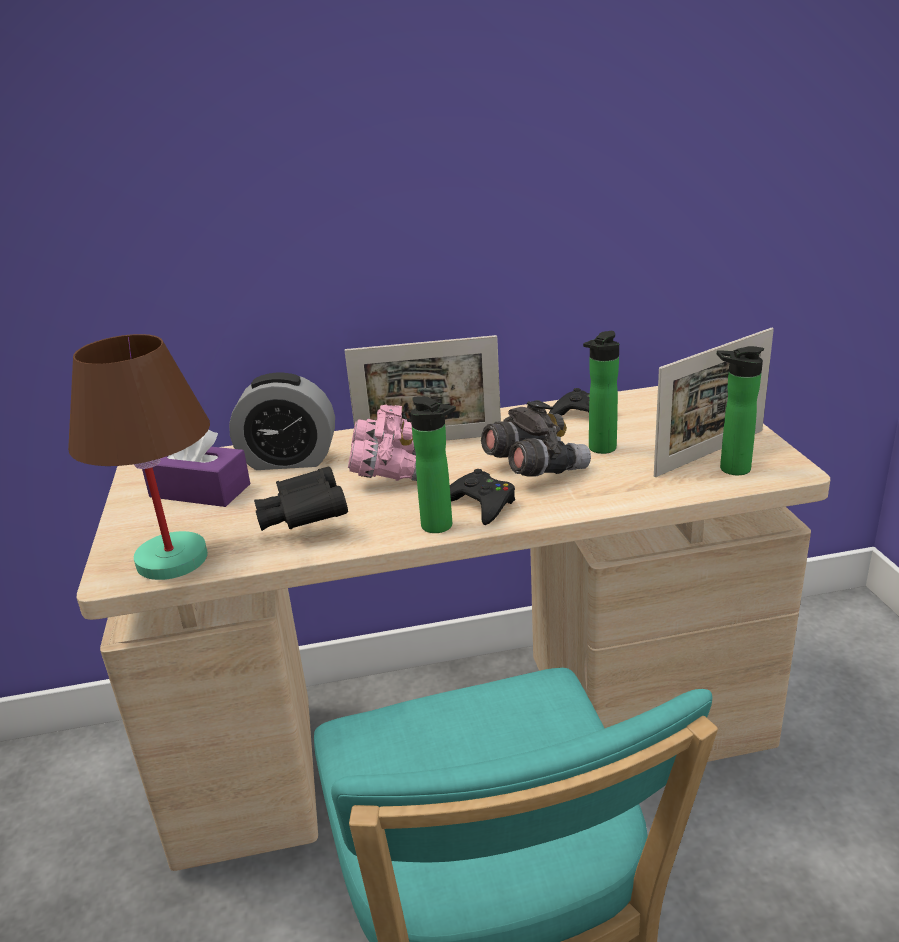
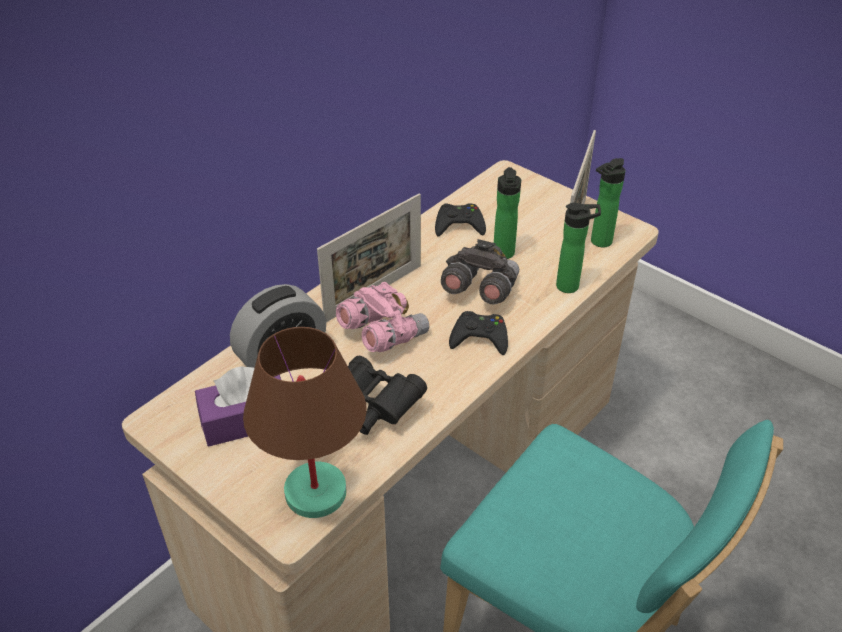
camera: 40 degrees left, 15 degrees up
(441, 527) = (476, 370): bottle -> bottle (571, 286)

